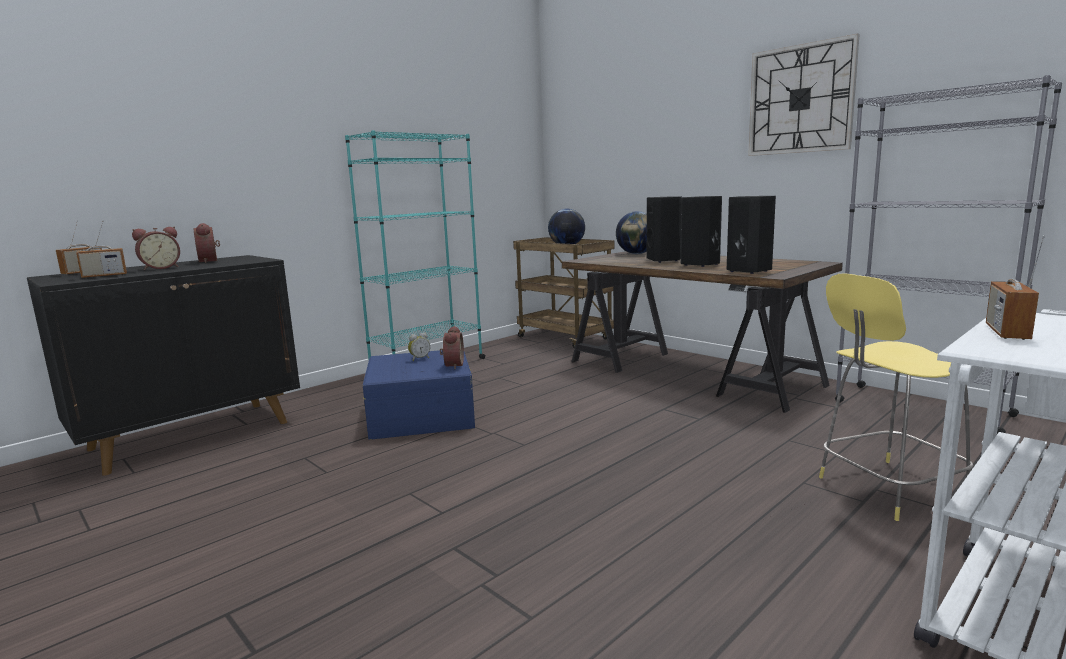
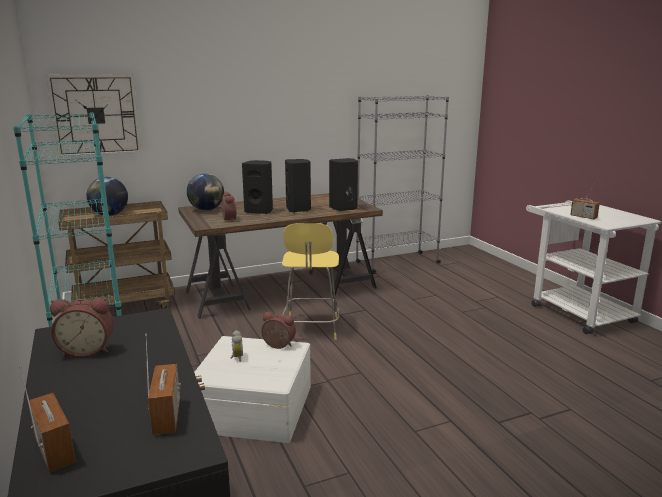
camera: 70 degrees left, 5 degrees up
(160, 268) = (121, 381): alarm clock -> alarm clock (227, 219)
(422, 415) = (253, 407): blue storage box -> white storage box
(800, 99) = (309, 88): wall clock -> wall clock (95, 115)
(887, 489) = (477, 299): yellow stool -> yellow stool (311, 329)

